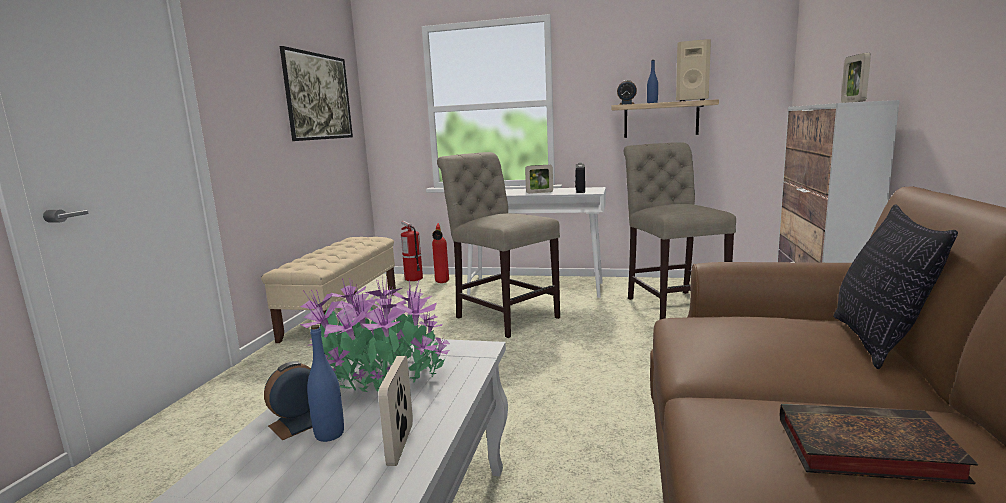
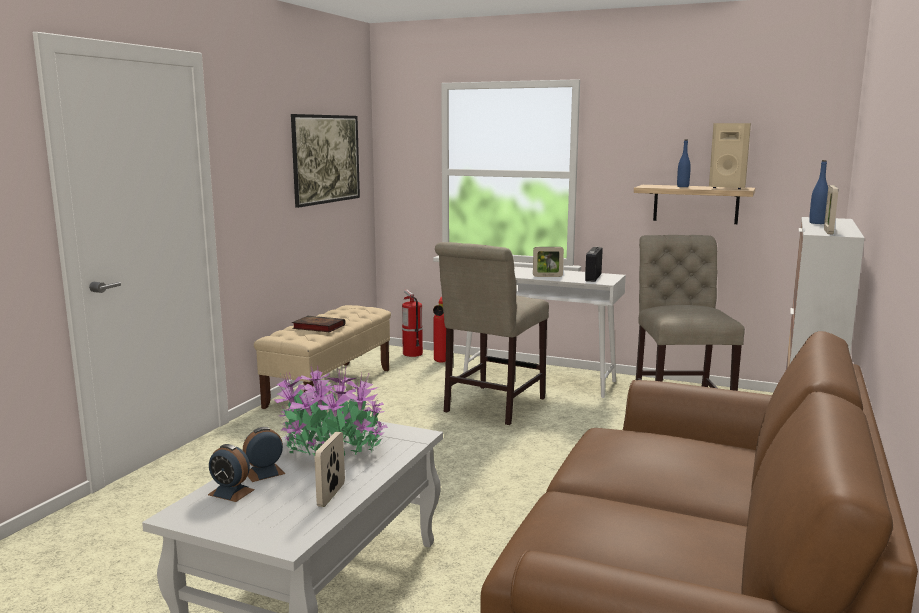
camera: 10 degrees right, 0 degrees up
(329, 434) = (284, 482): blue bottle -> blue bottle (817, 223)
(503, 316) = (491, 406): beige chair -> beige chair turned 120 degrees counterclockwise
(626, 104) = (655, 185): alarm clock -> alarm clock (231, 492)
(862, 450) = (630, 534): book -> book (317, 327)
(876, 342) = (748, 469): pillow -> none

